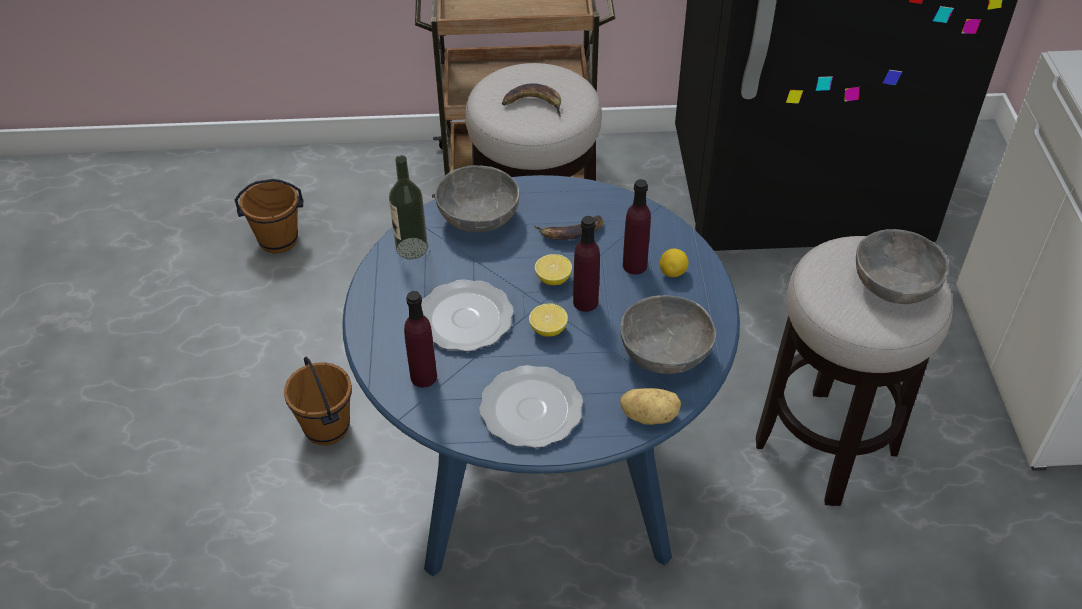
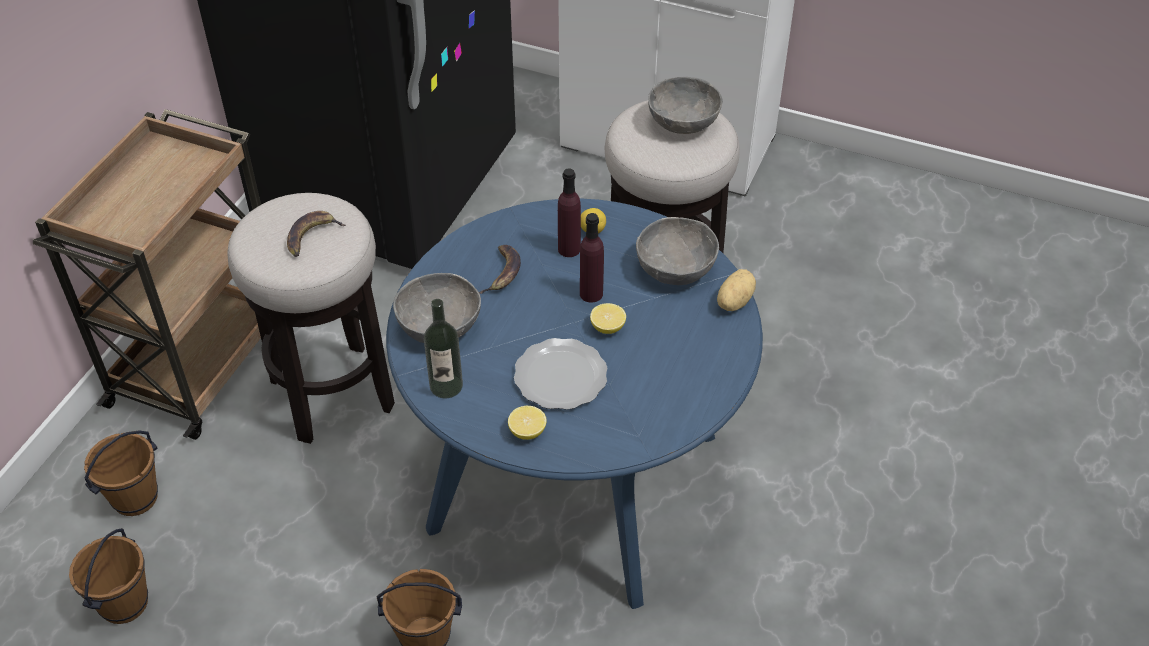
camera: 65 degrees left, 0 degrees up
(370, 201) = (135, 498): none -> brown bucket
(423, 377) = (612, 427): purple bottle -> none
(530, 410) = (689, 369): plate -> none
(553, 279) = (551, 304): lemon -> lemon (527, 432)

